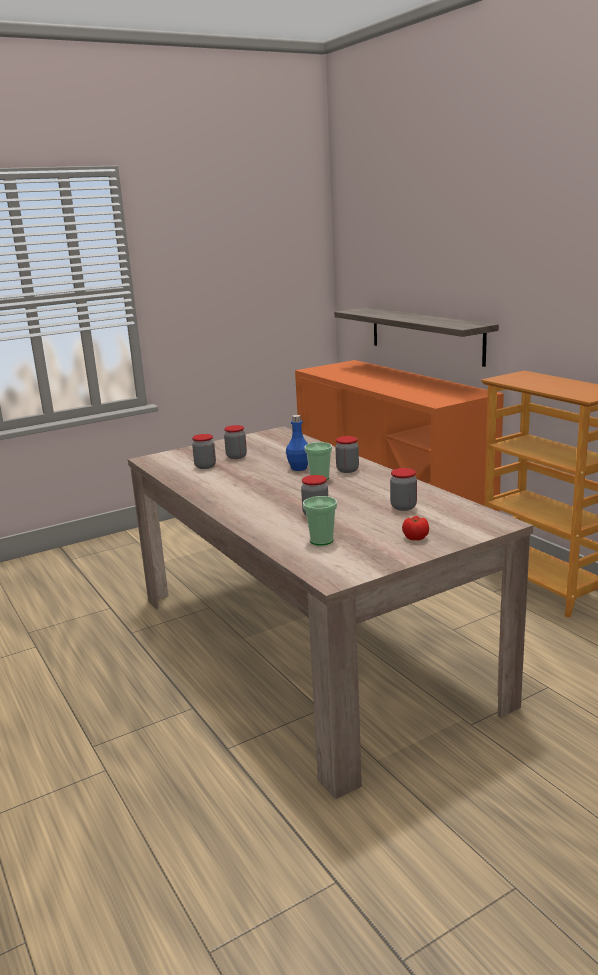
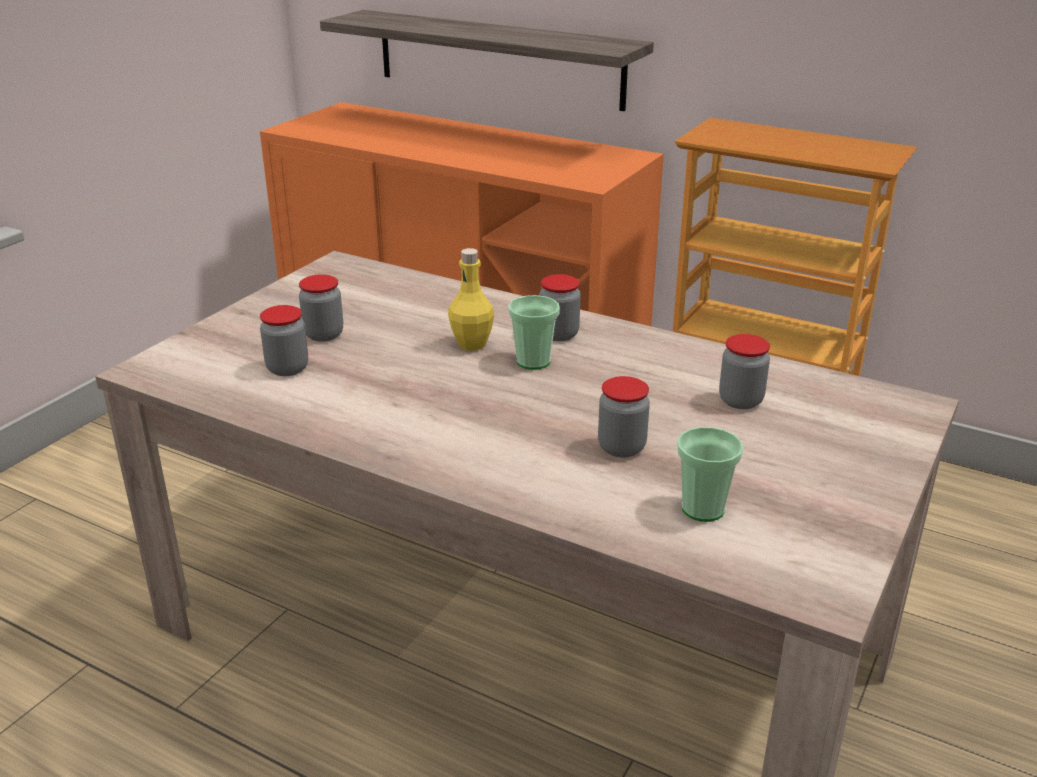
camera: 30 degrees left, 10 degrees up
(299, 468) = (471, 344): blue bottle -> yellow bottle
(415, 538) = (836, 465): tomato -> none

